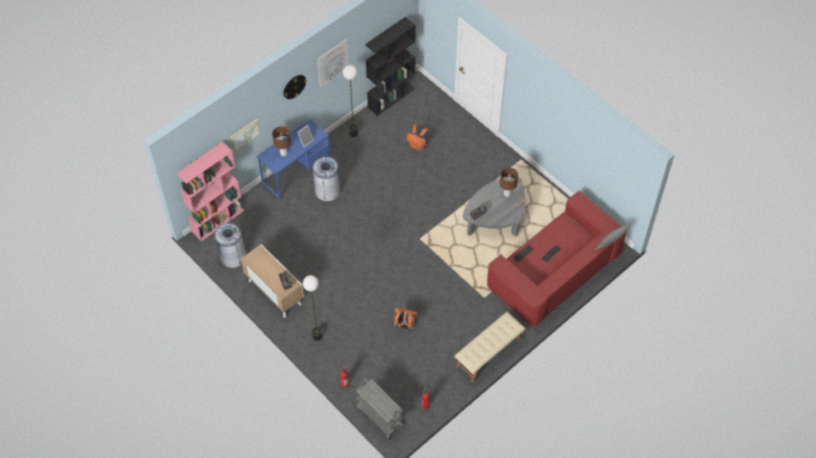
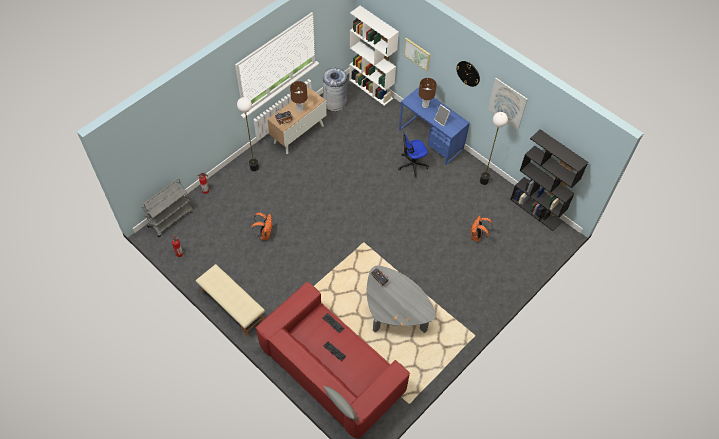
camera: 85 degrees right, 0 degrees up
(218, 220) = (371, 89): pink bookcase -> white bookcase
(327, 191) = (412, 165): grey trash can -> office chair
(507, 193) = (409, 307): brown table lamp -> brown table lamp (300, 108)

